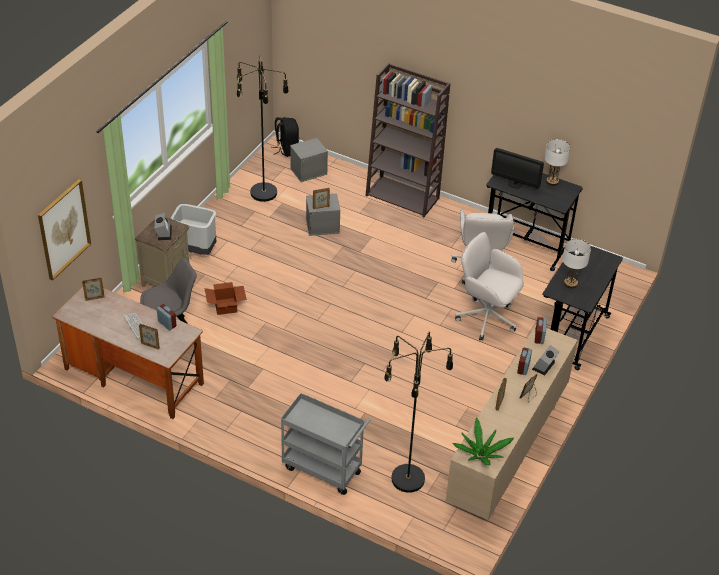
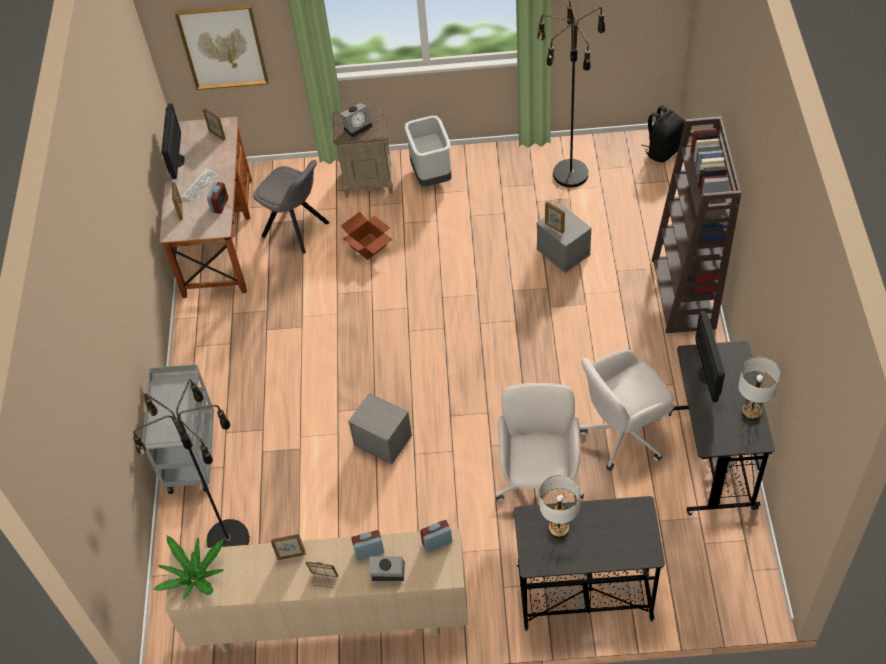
camera: 65 degrees right, 10 degrees up
(96, 328) = (176, 161): none -> monitor
(309, 171) = (645, 189): grey storage box -> grey storage box (383, 440)

